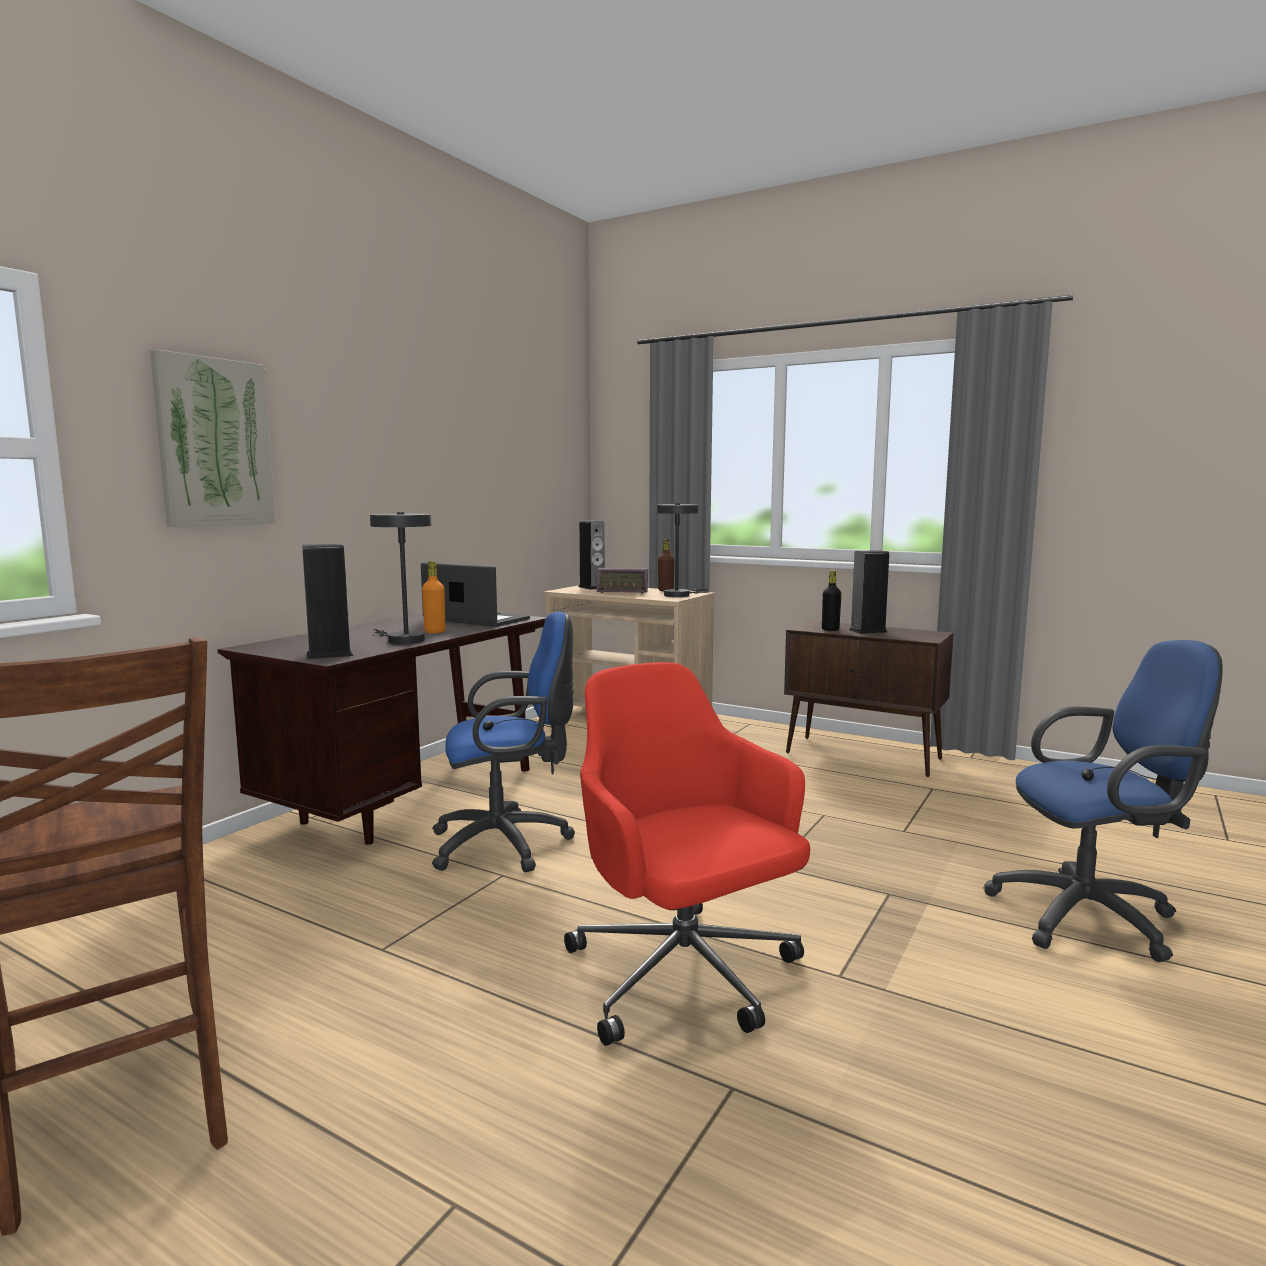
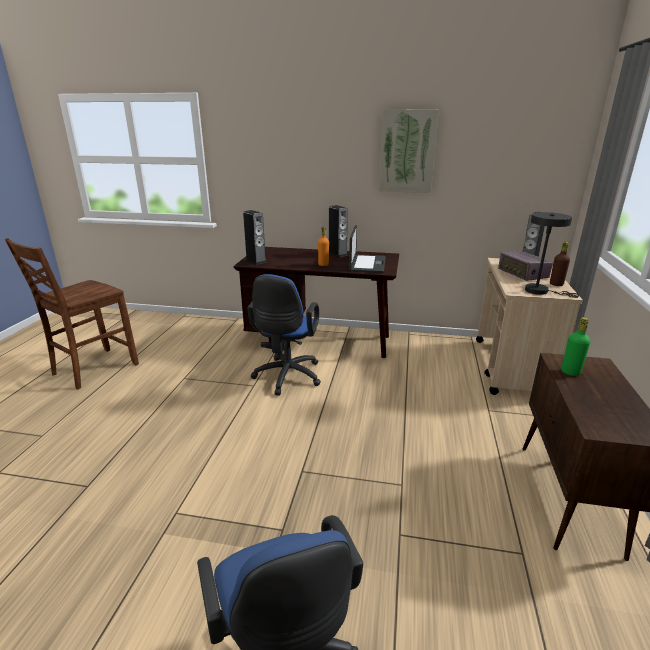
camera: 70 degrees right, 15 degrees up
(214, 442) = (263, 156): picture -> picture (407, 152)
(402, 640) = (297, 264): grey table lamp -> none
(508, 844) = (286, 378): blue office chair -> blue office chair turned 45 degrees clockwise
(684, 976) = (170, 457): red office chair -> none
(830, 629) = (570, 372): black bottle -> green bottle
(868, 631) = (594, 392): speaker -> speaker (337, 254)

